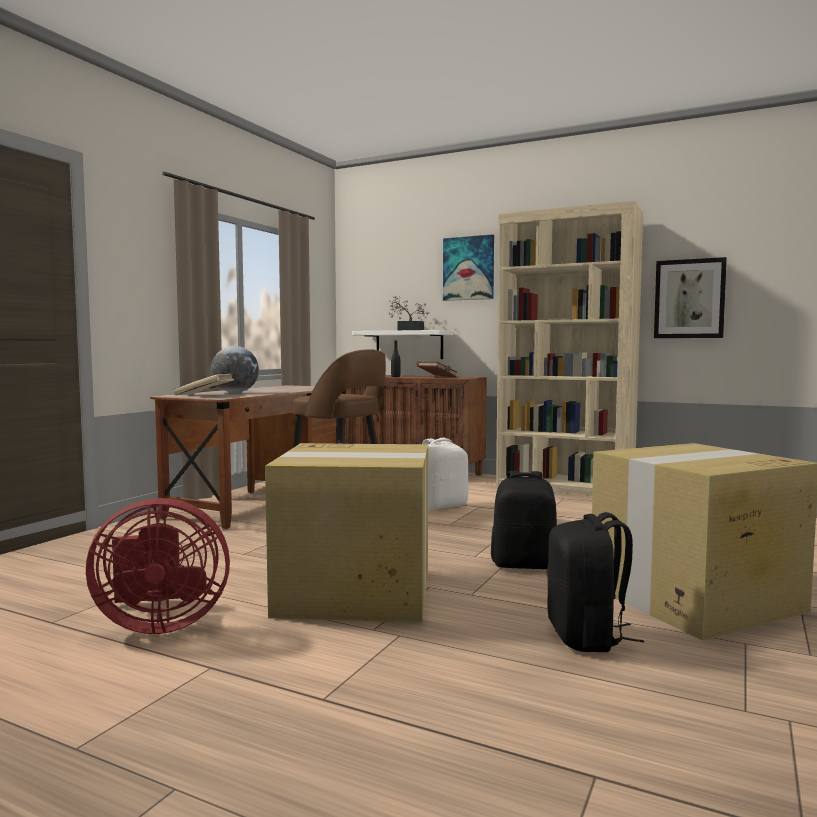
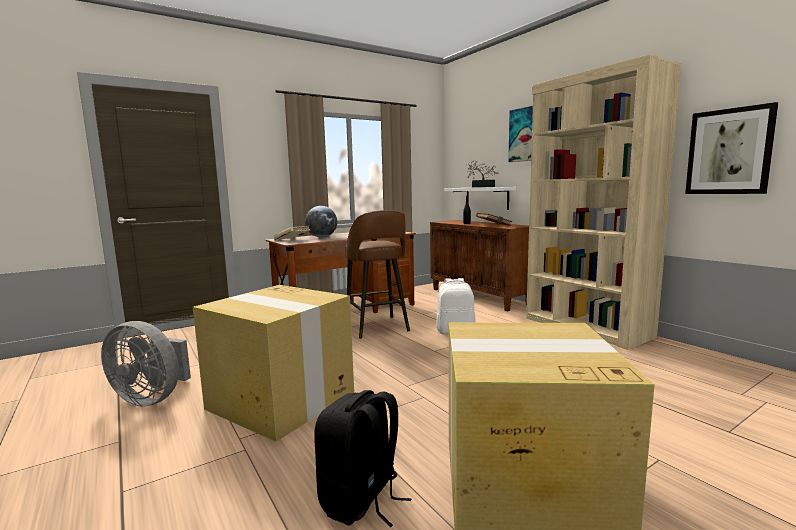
camera: 30 degrees right, 5 degrees up
(159, 624) = (152, 398): red fan -> grey fan
(524, 564) = (430, 404): black backpack -> none

